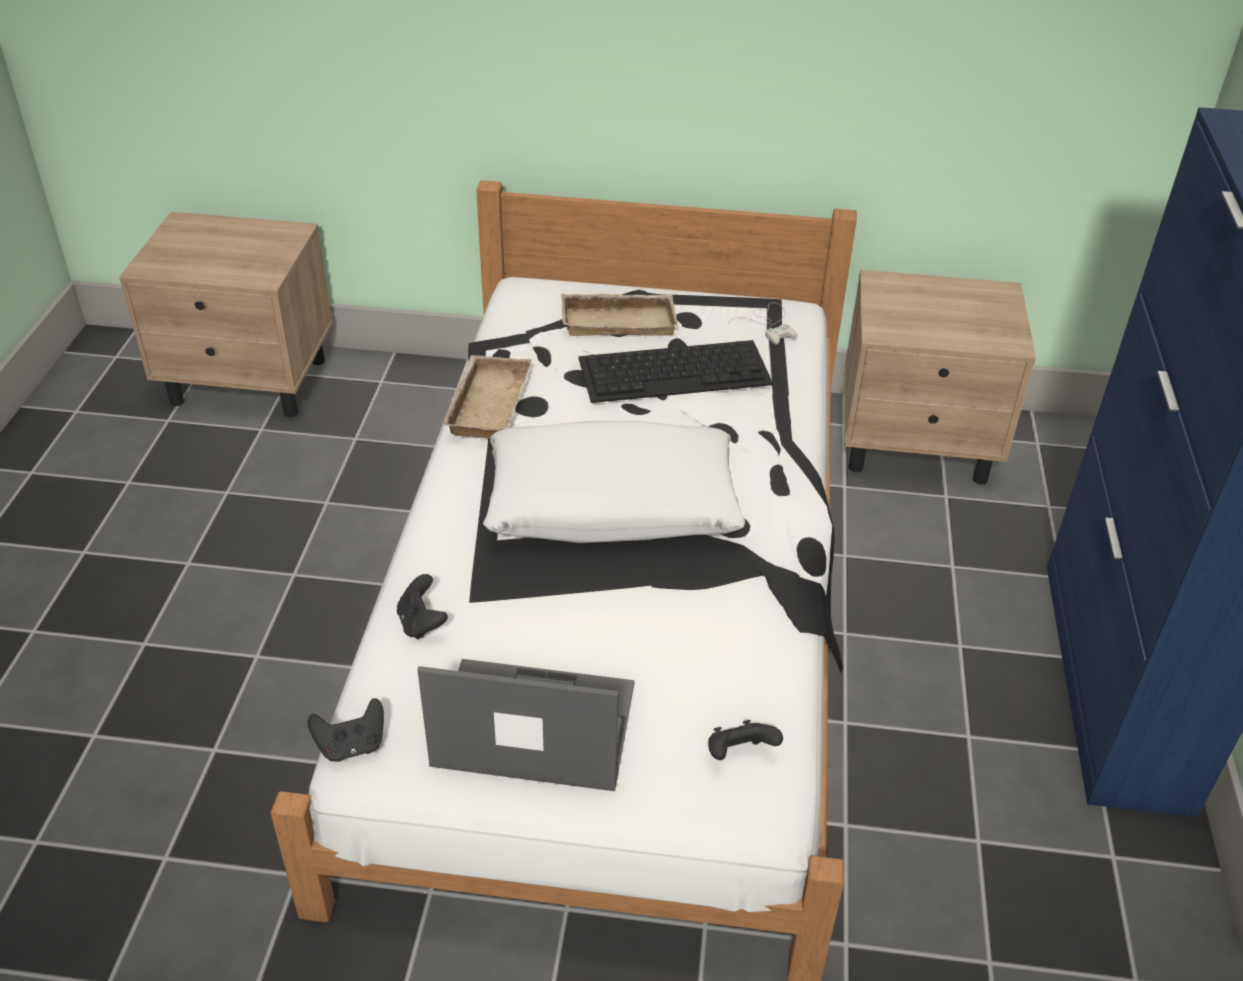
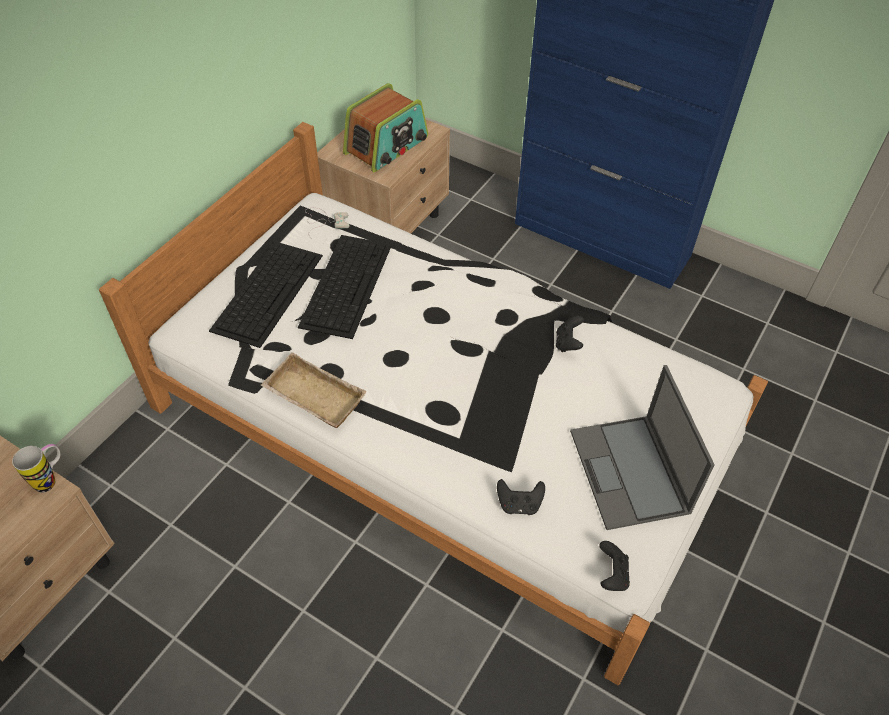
camera: 65 degrees left, 10 degrees up
(278, 272) = (51, 479): none -> mug
(532, 725) = (630, 473): laptop -> laptop turned 45 degrees counterclockwise
(612, 504) = (456, 366): white pillow -> none
(619, 320) = (268, 291): beige tray -> keyboard
(739, 754) = (683, 385): black game controller -> black game controller (568, 343)
(938, 317) = (387, 146): none -> radio

